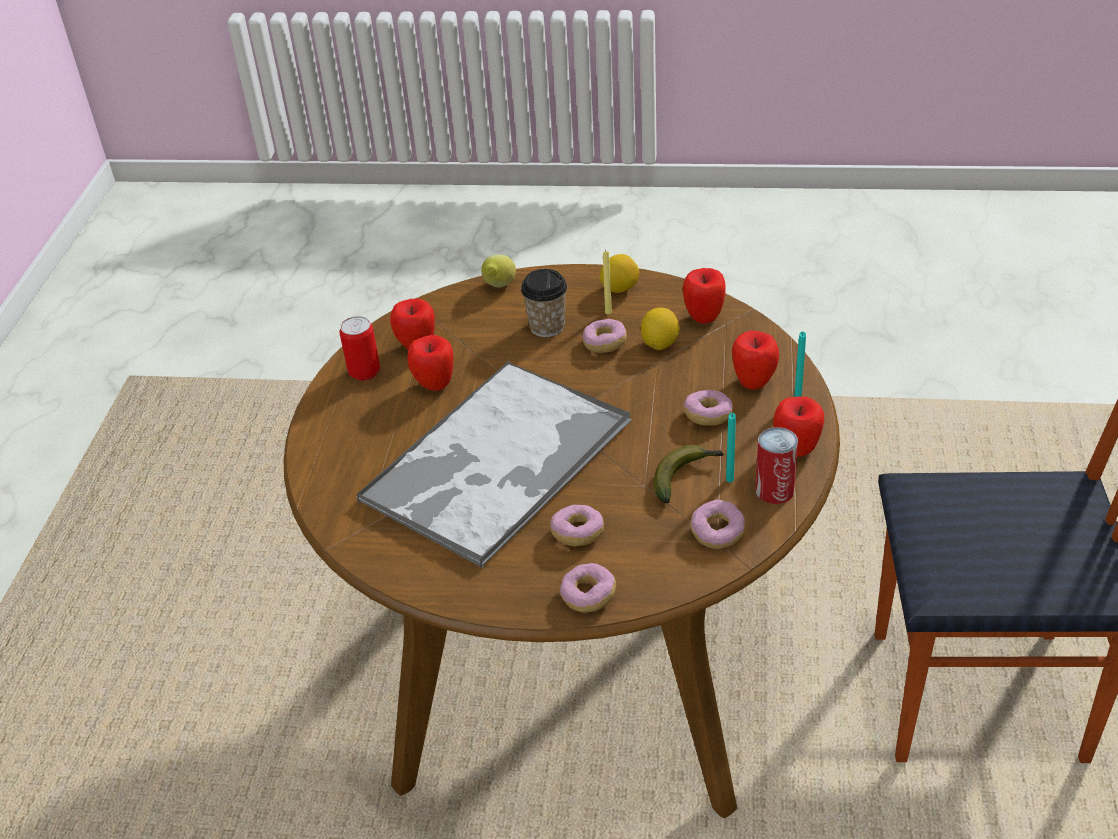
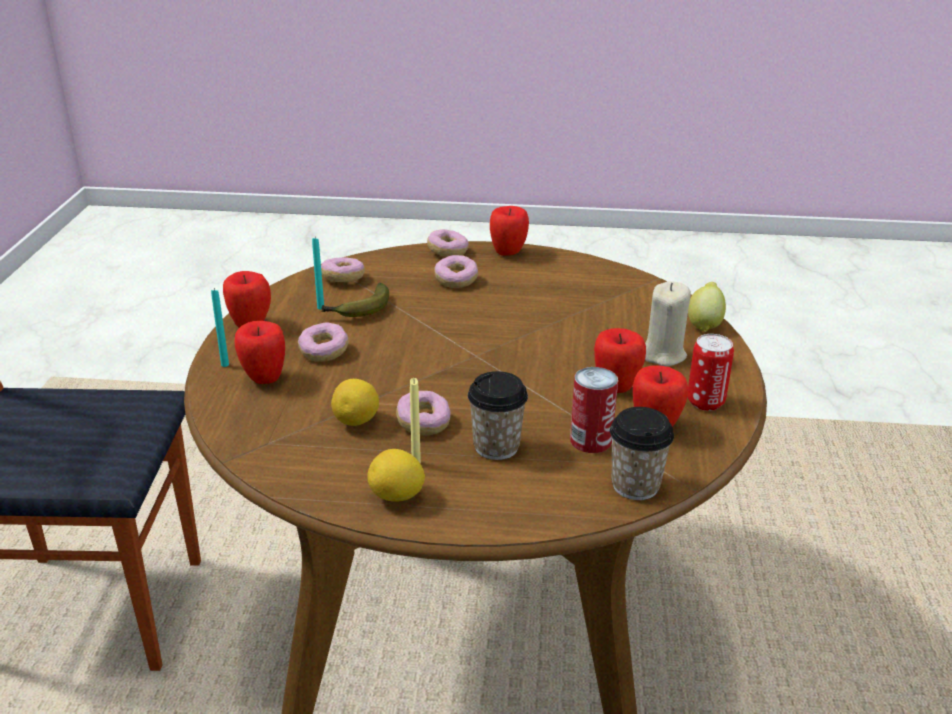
camera: 175 degrees right, 10 degrees down
(377, 424) = (662, 354): none -> beige candle
(450, 302) = (635, 485): none -> cup
(495, 463) = (533, 323): tray -> none
(499, 287) = (572, 506): lemon -> lemon (704, 324)
(704, 317) = (292, 452): apple -> apple (508, 253)
(774, 490) = (285, 300): can -> can (590, 440)

